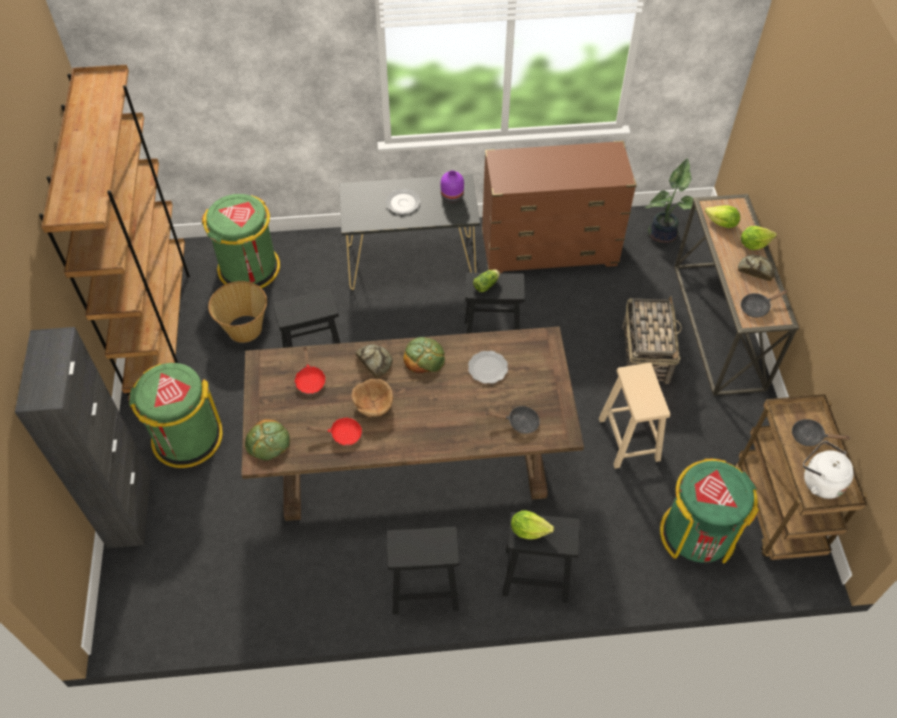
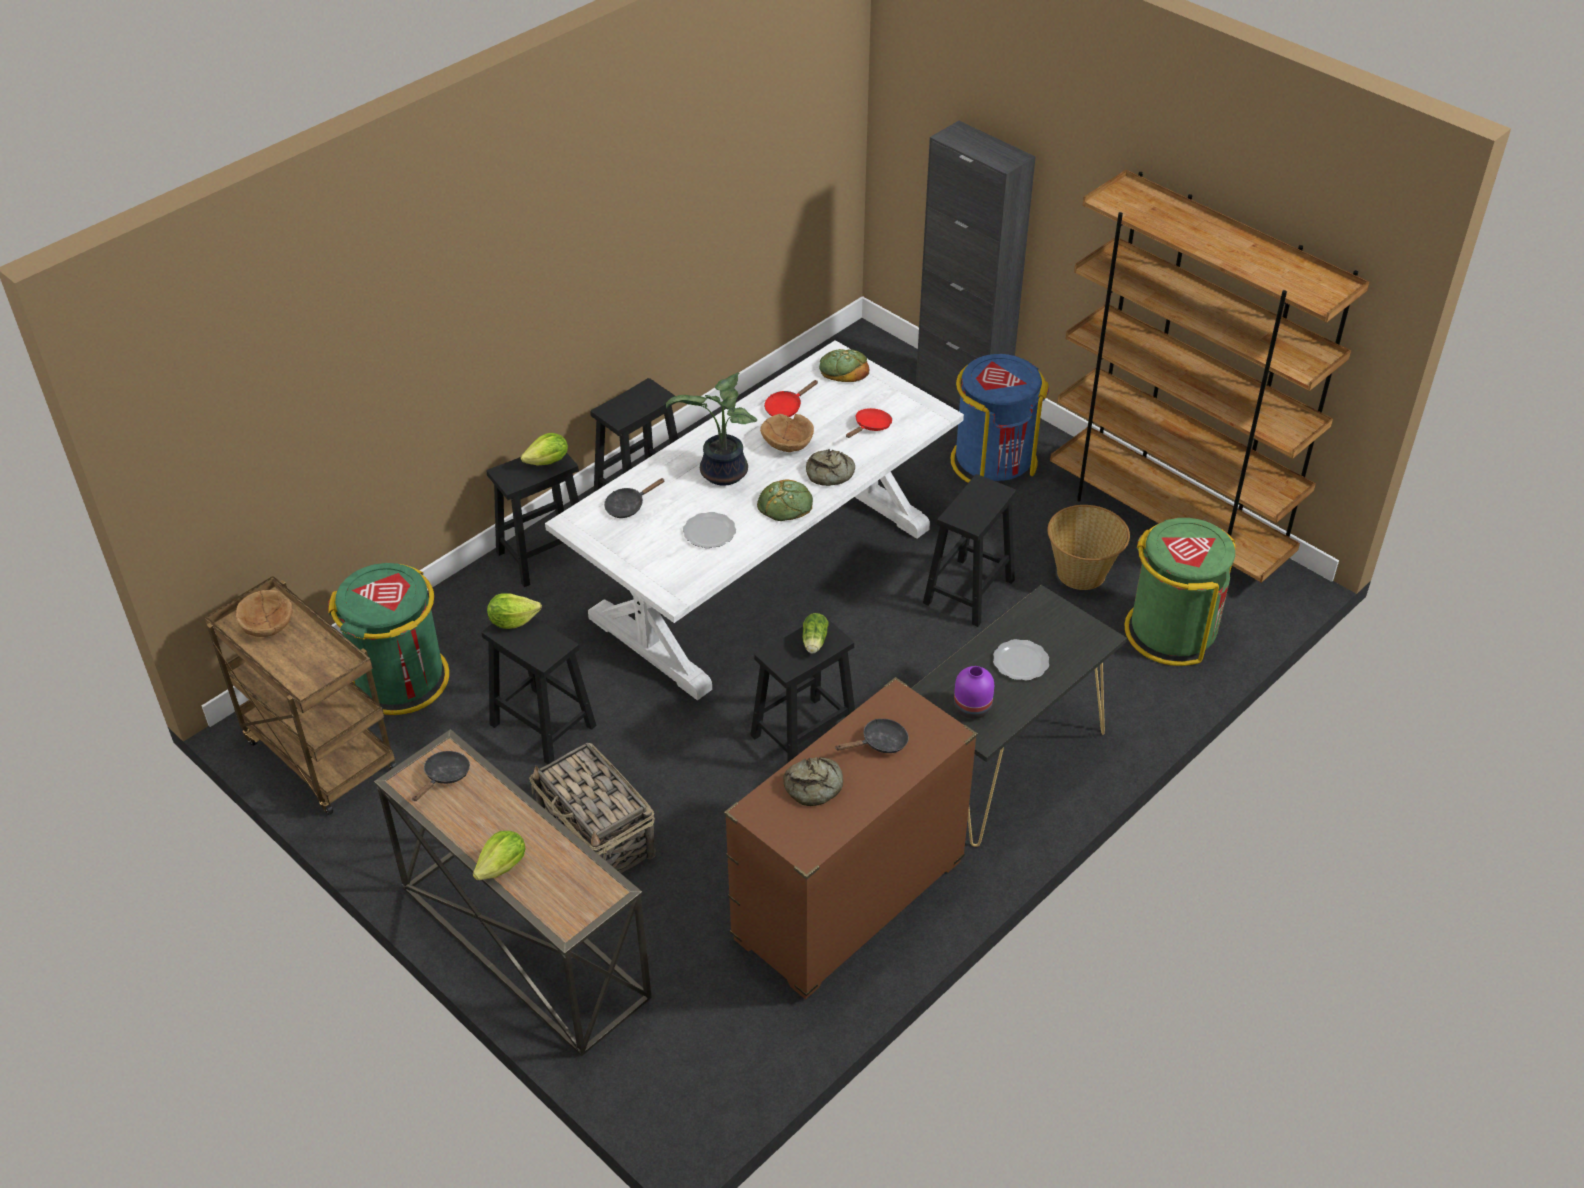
camera: 140 degrees right, 10 degrees down
(186, 438) = (993, 461): green trash can -> blue trash can
(310, 380) = (870, 426): red frying pan -> red frying pan turned 90 degrees clockwise
(411, 456) = (762, 572): brown dining table -> white dining table
(629, 440) = (541, 724): beige stool -> black stool
(664, 234) = (707, 1046): potted plant -> potted plant (722, 474)
(721, 224) = (570, 873): lettuce -> lettuce (512, 621)
(756, 270) = (477, 828): bread -> bread (815, 786)
(810, 436) = (298, 662): black frying pan -> black frying pan (880, 743)
(819, 481) = (267, 624): white kettle -> brown bowl

